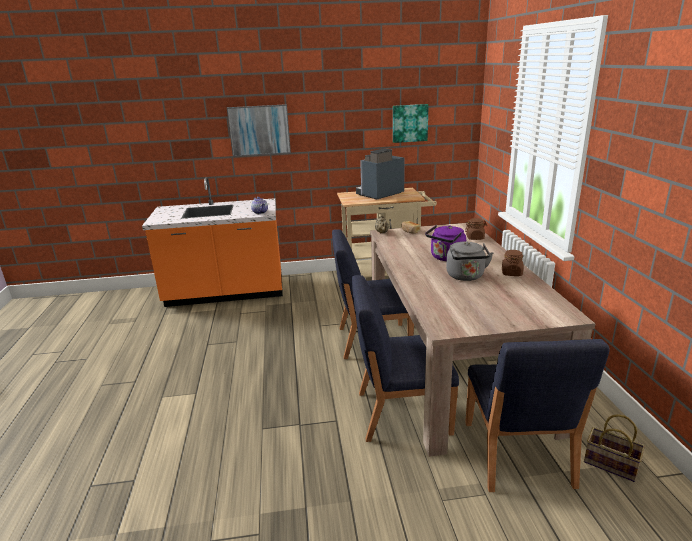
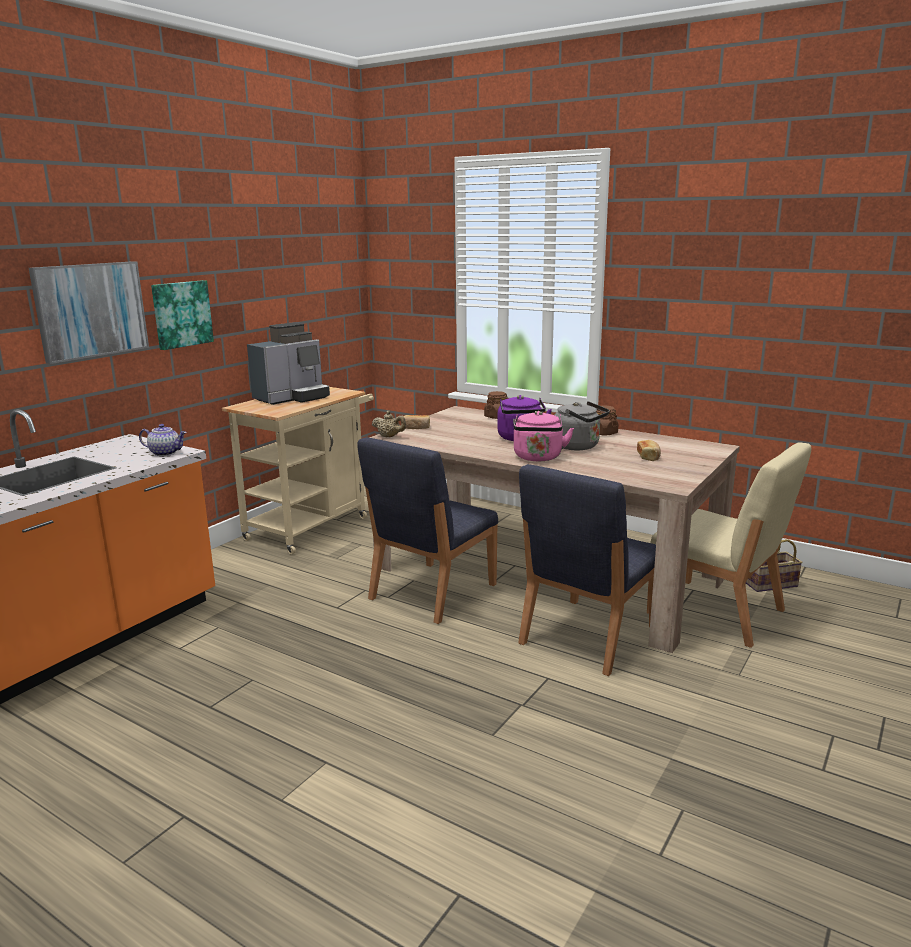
camera: 50 degrees left, 5 degrees down
(379, 194) = (292, 398): coffee machine -> coffee machine turned 135 degrees counterclockwise
(409, 123) = (297, 288): picture -> picture (181, 314)
(419, 275) = (538, 458): none -> pink kettle
(490, 302) = (648, 457): none -> bread
(516, 454) = (717, 612): blue chair -> beige chair

